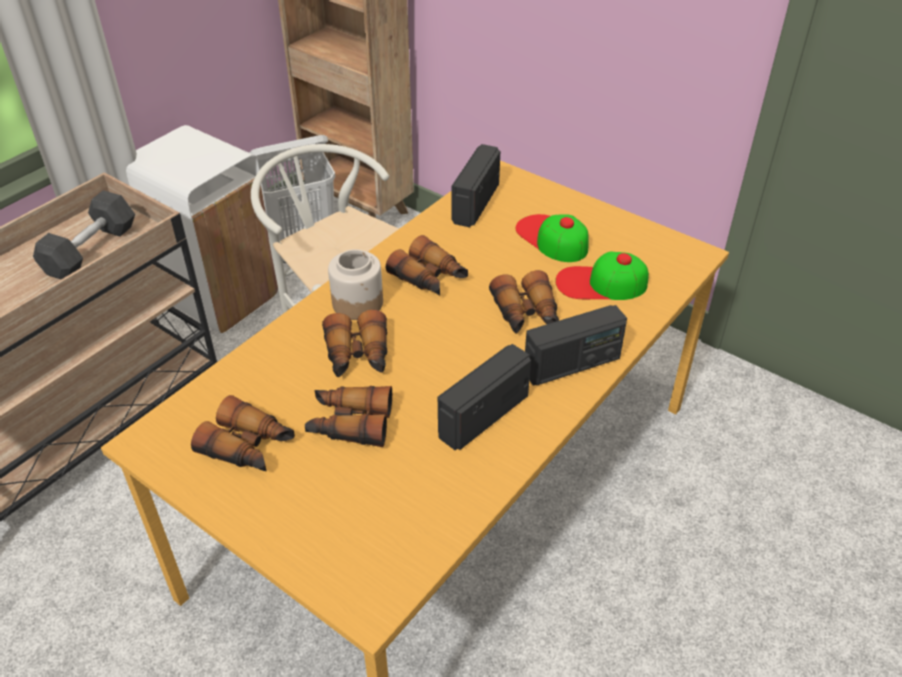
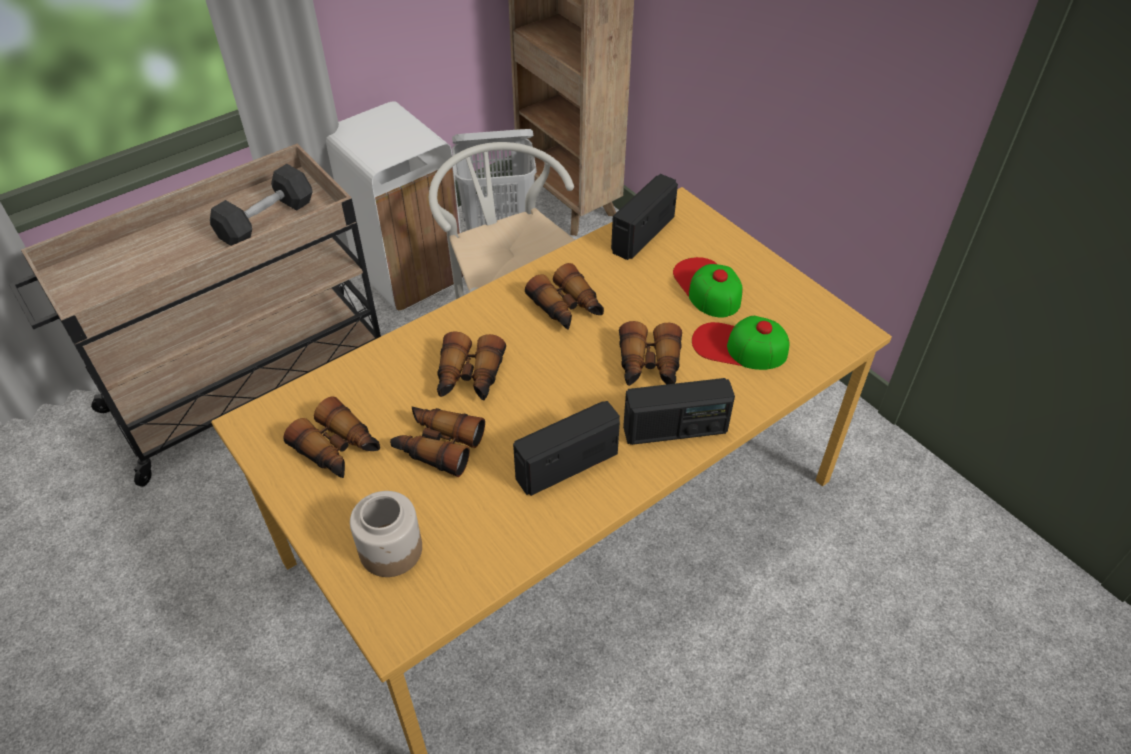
camera: 15 degrees right, 5 degrees up
(358, 303) = (489, 322): jar -> jar (391, 549)

